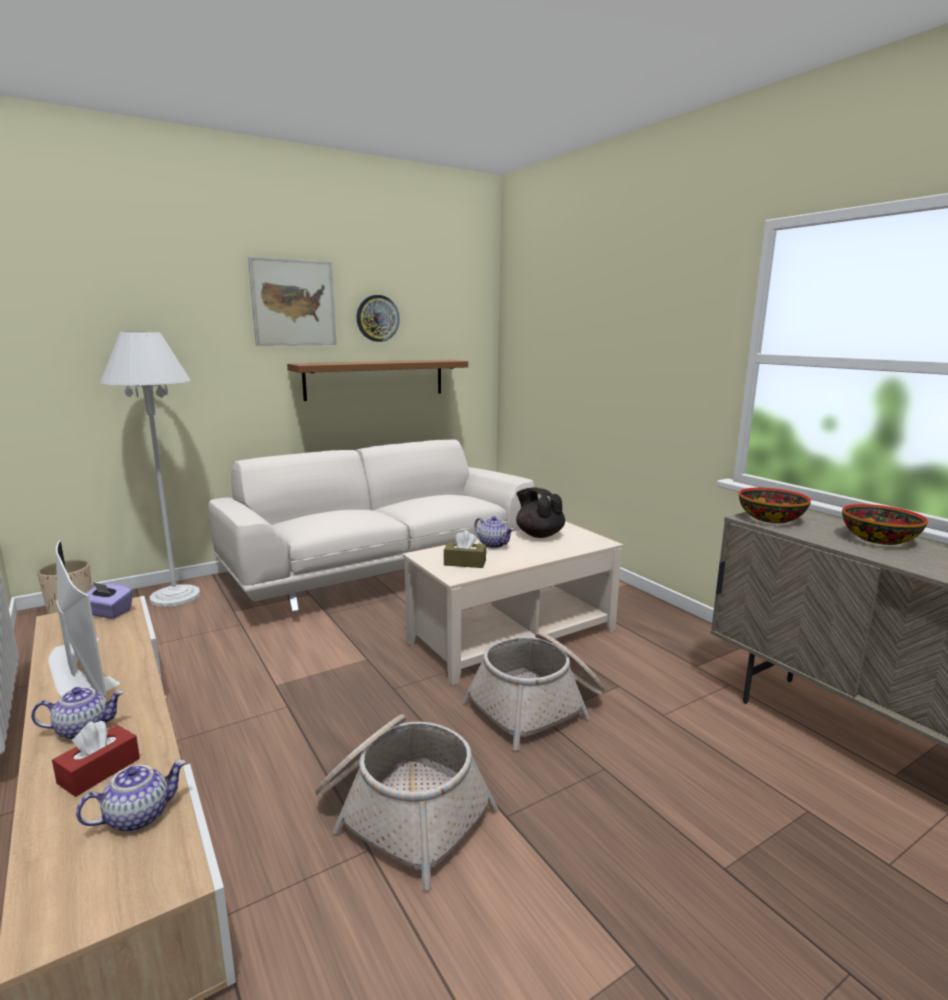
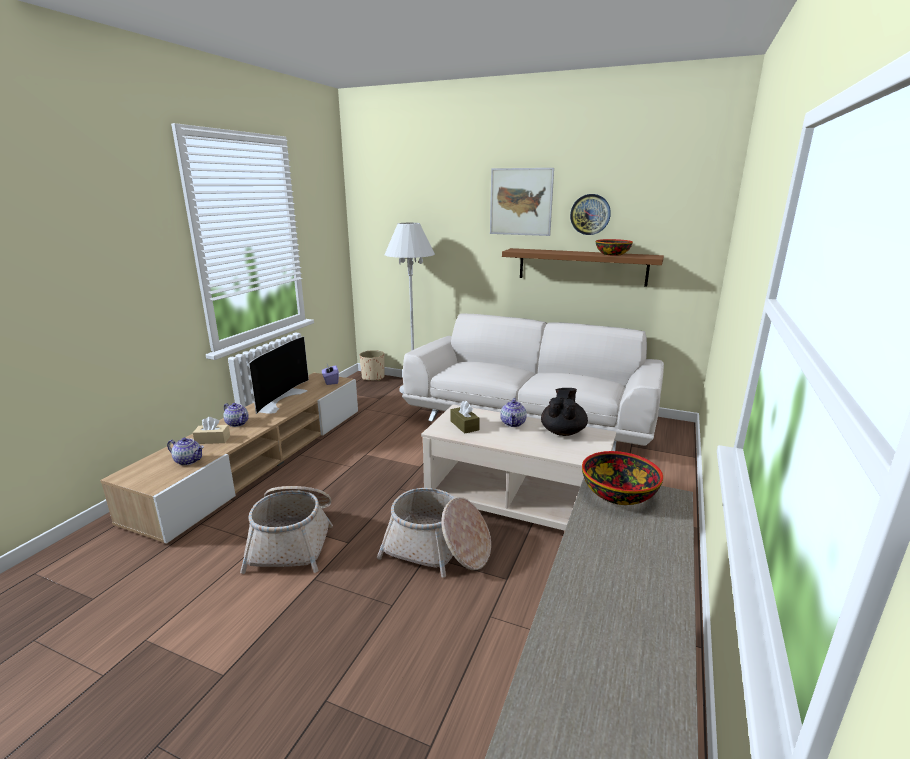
camera: 55 degrees right, 5 degrees up
(99, 771) = (212, 440): red tissue box -> beige tissue box
(877, 539) = (644, 569): bowl -> bowl (612, 254)

